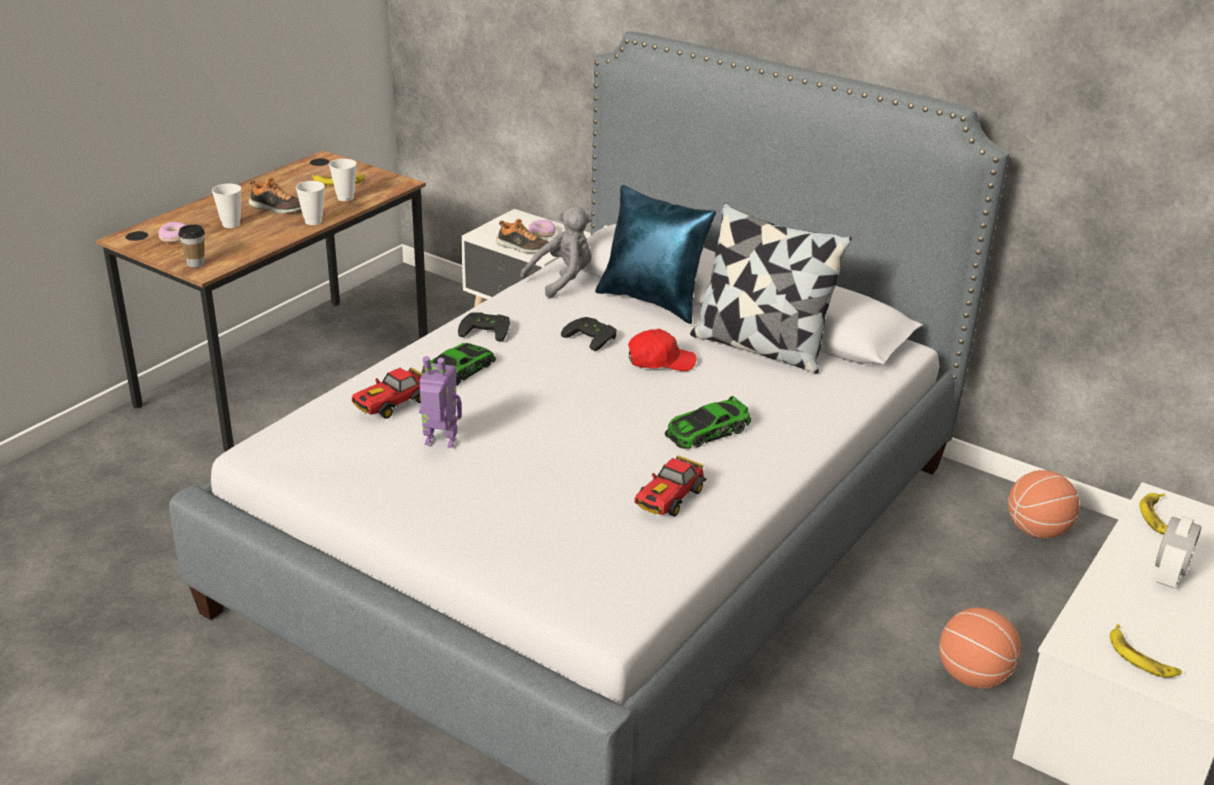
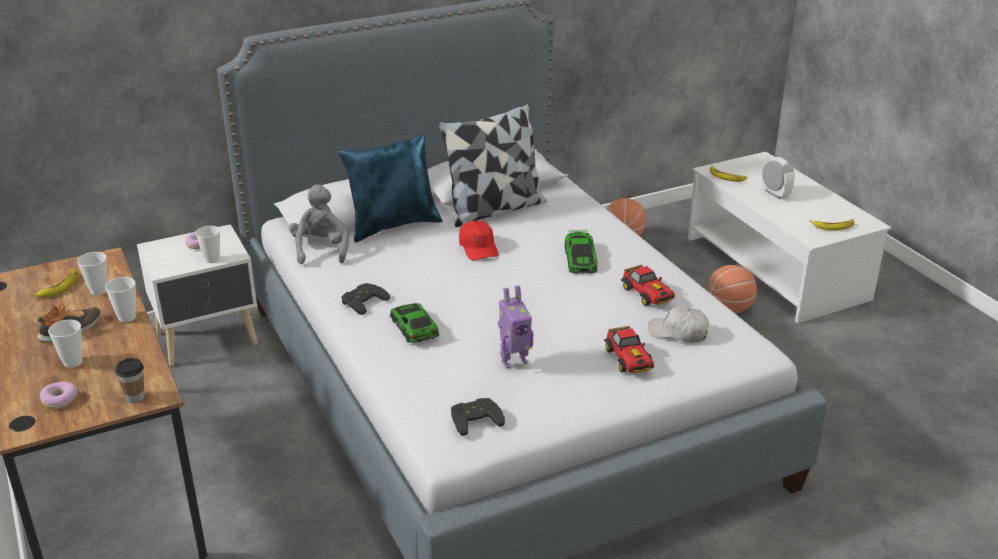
camera: 60 degrees left, 0 degrees up
(391, 404) = (441, 368): toy car -> toy car (629, 360)
(440, 442) = (513, 361): toy robot -> toy robot turned 150 degrees counterclockwise
(522, 247) = (212, 259): shoe -> cup
(592, 336) = (419, 262): black game controller -> black game controller (475, 418)
(600, 543) = (678, 332): none -> white cap
(660, 361) = (478, 247): red cap -> red cap turned 135 degrees clockwise

